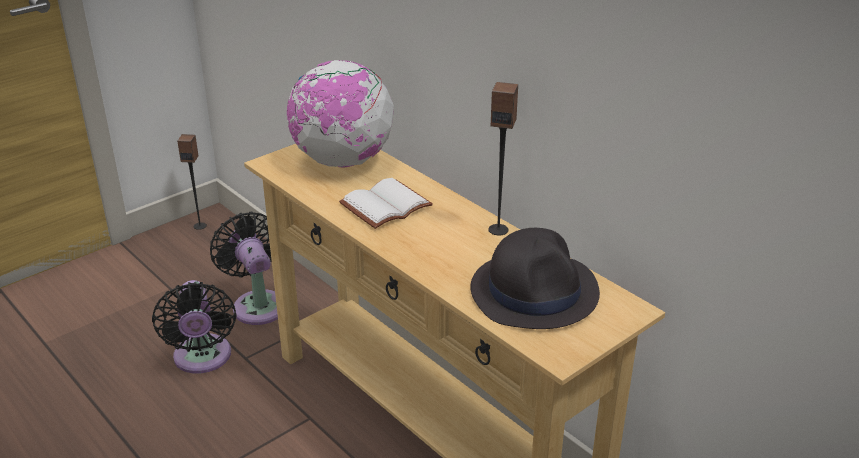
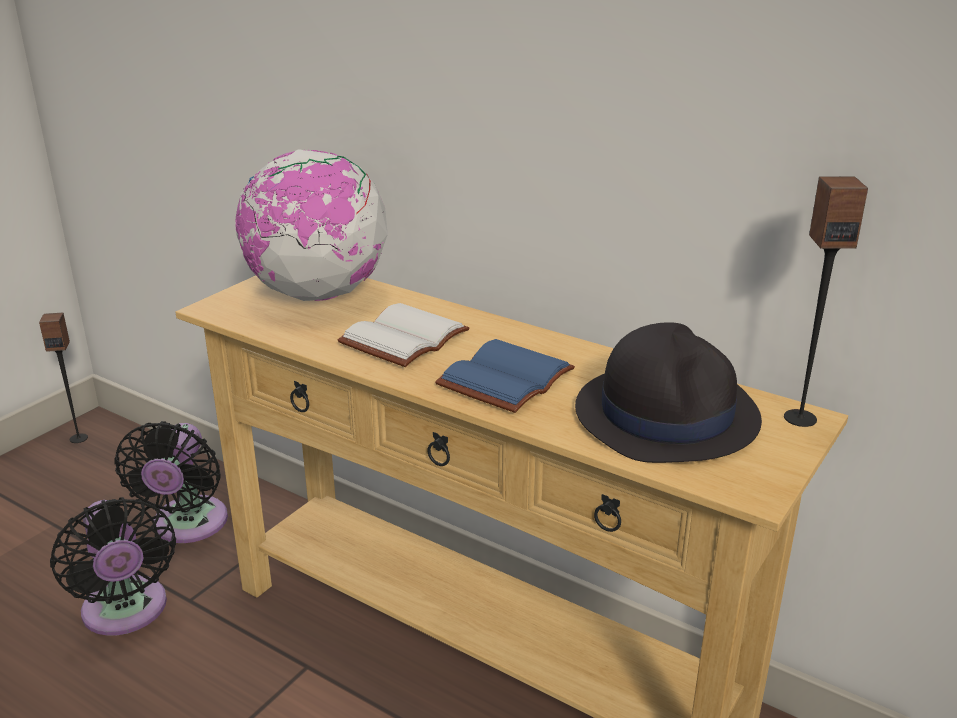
camera: 15 degrees left, 5 degrees down
(257, 304) = (187, 526): black fan -> black fan turned 135 degrees counterclockwise
(438, 246) = (504, 377): none -> blue book
(498, 229) = (572, 348): speaker -> speaker (800, 418)

